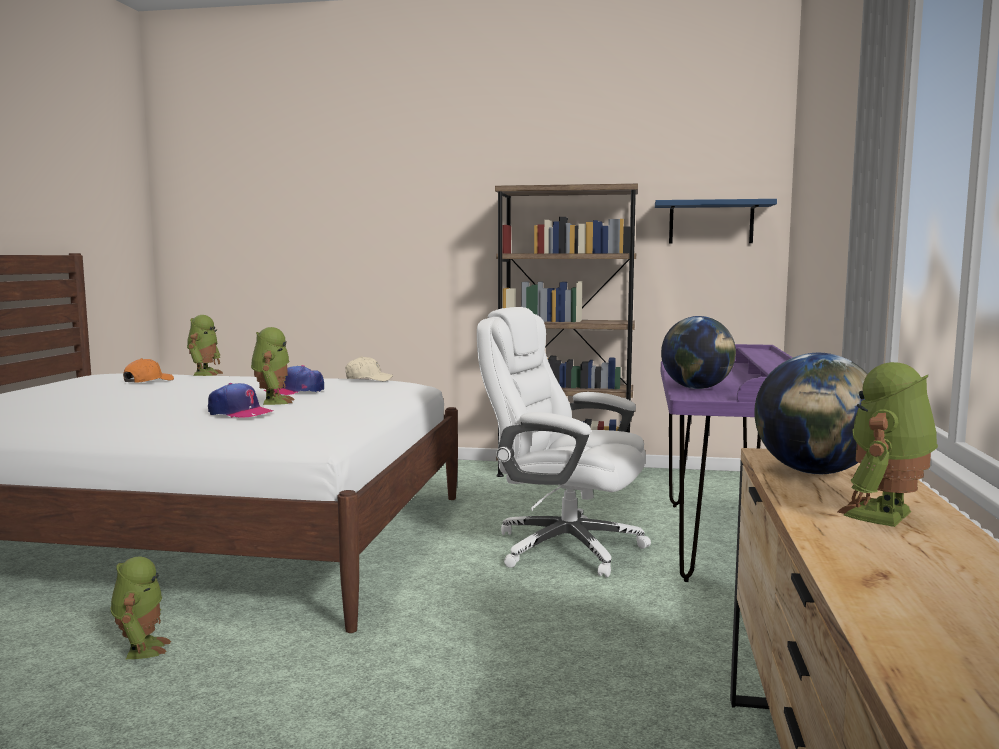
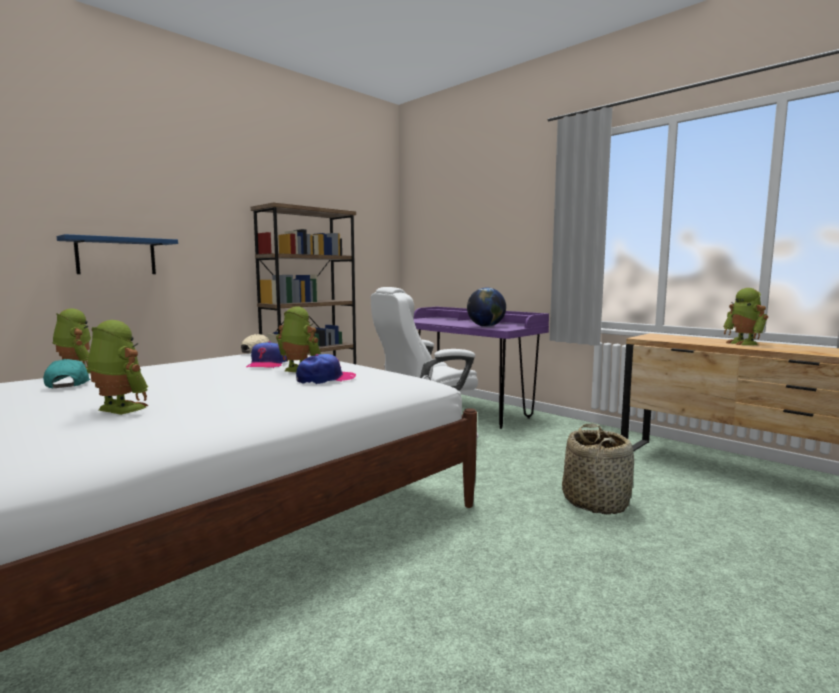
camera: 55 degrees left, 0 degrees up
(141, 649) = (411, 581): toy robot -> toy robot (118, 410)
(148, 381) = (68, 384): orange cap -> turquoise cap
(465, 712) = (596, 501): none -> basket
(711, 222) = (367, 239): blue shelf -> blue shelf (116, 256)
(814, 472) = (677, 339): globe -> none

